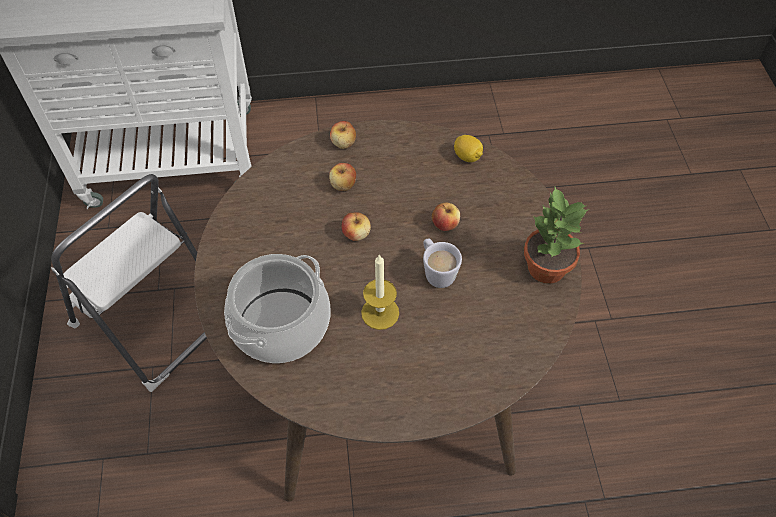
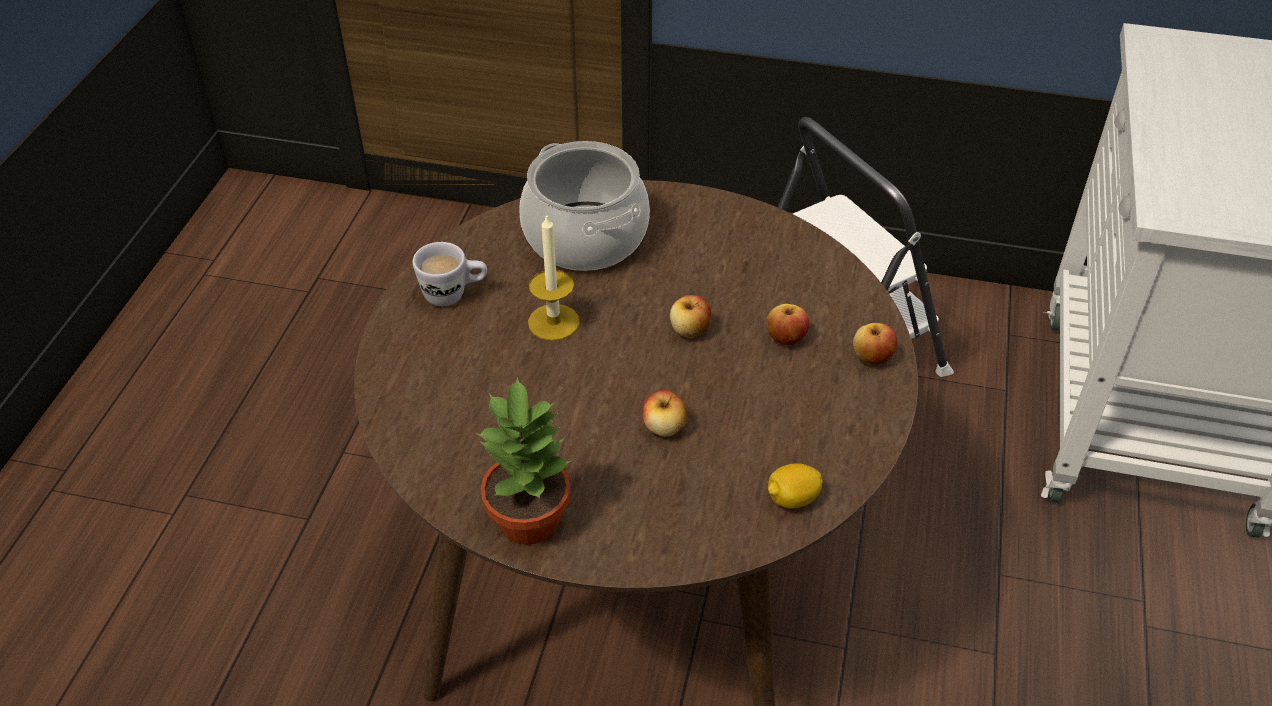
camera: 110 degrees right, 10 degrees down
(437, 272) = (586, 393): white mug -> white mug (454, 294)

